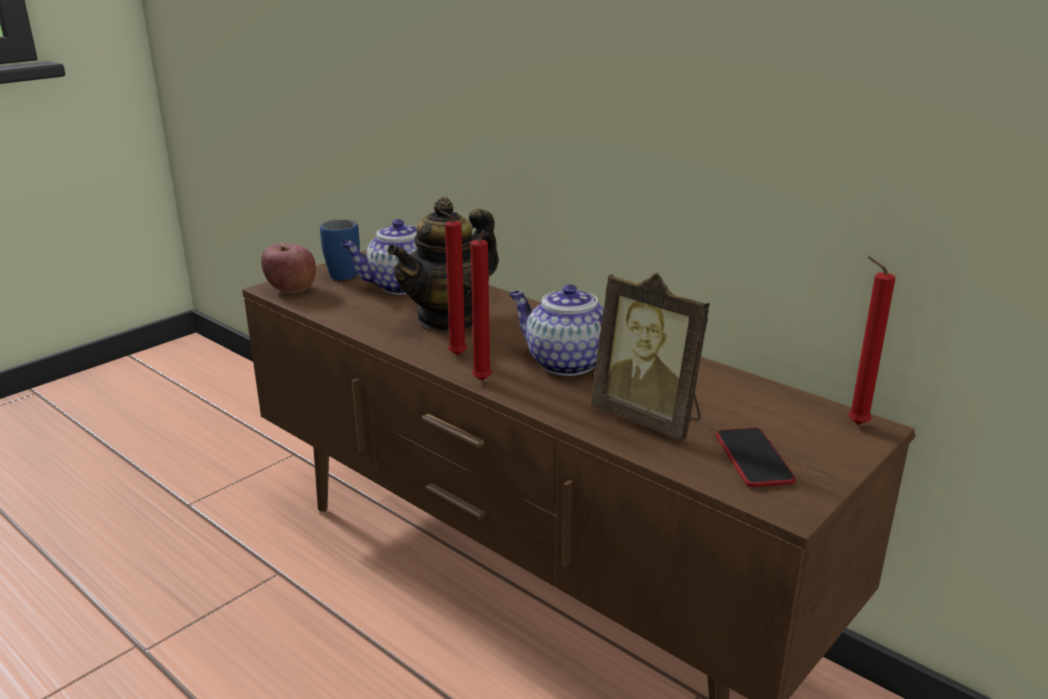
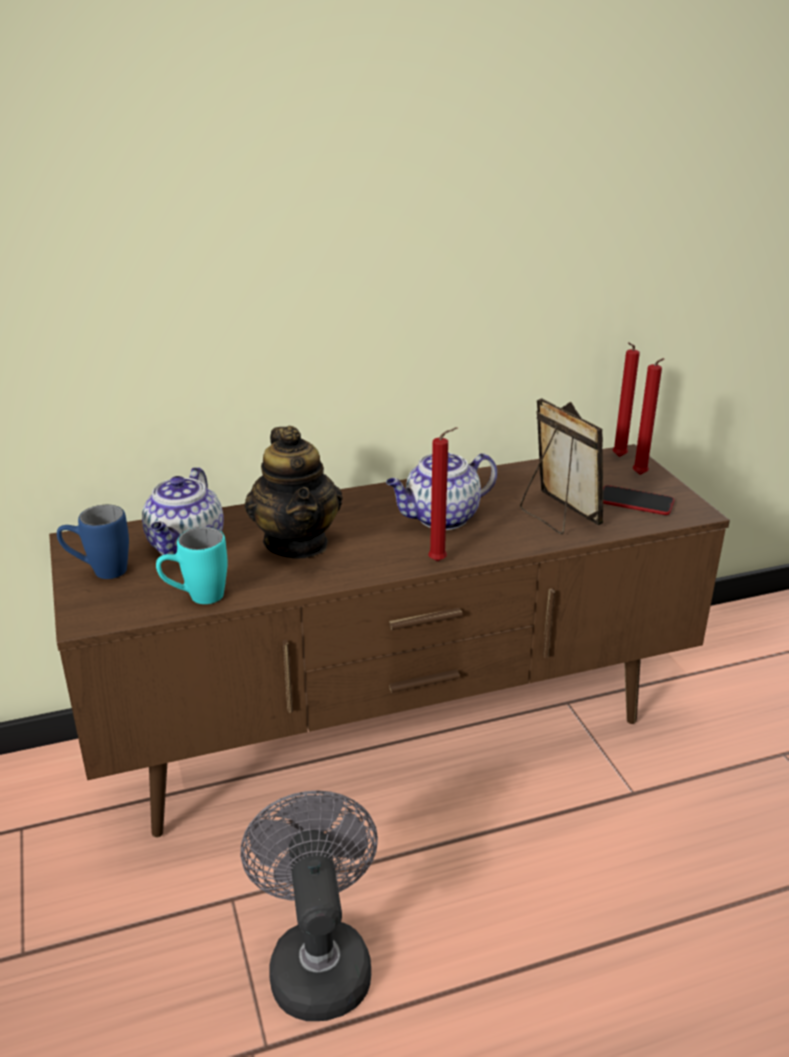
camera: 60 degrees left, 5 degrees up
(238, 644) = (317, 960): none -> grey fan
(291, 289) = (107, 610): apple -> none
(330, 310) = (196, 598): none -> turquoise mug
(455, 356) = (378, 561): red candle -> red candle (640, 476)
(650, 418) = (556, 516): picture frame -> picture frame turned 105 degrees counterclockwise

